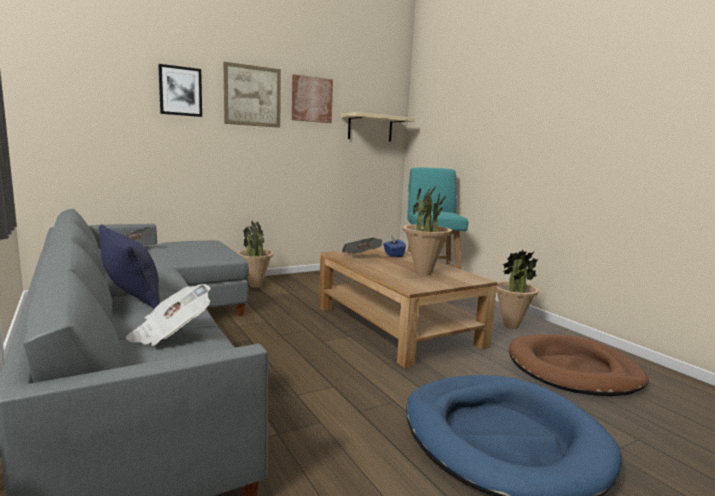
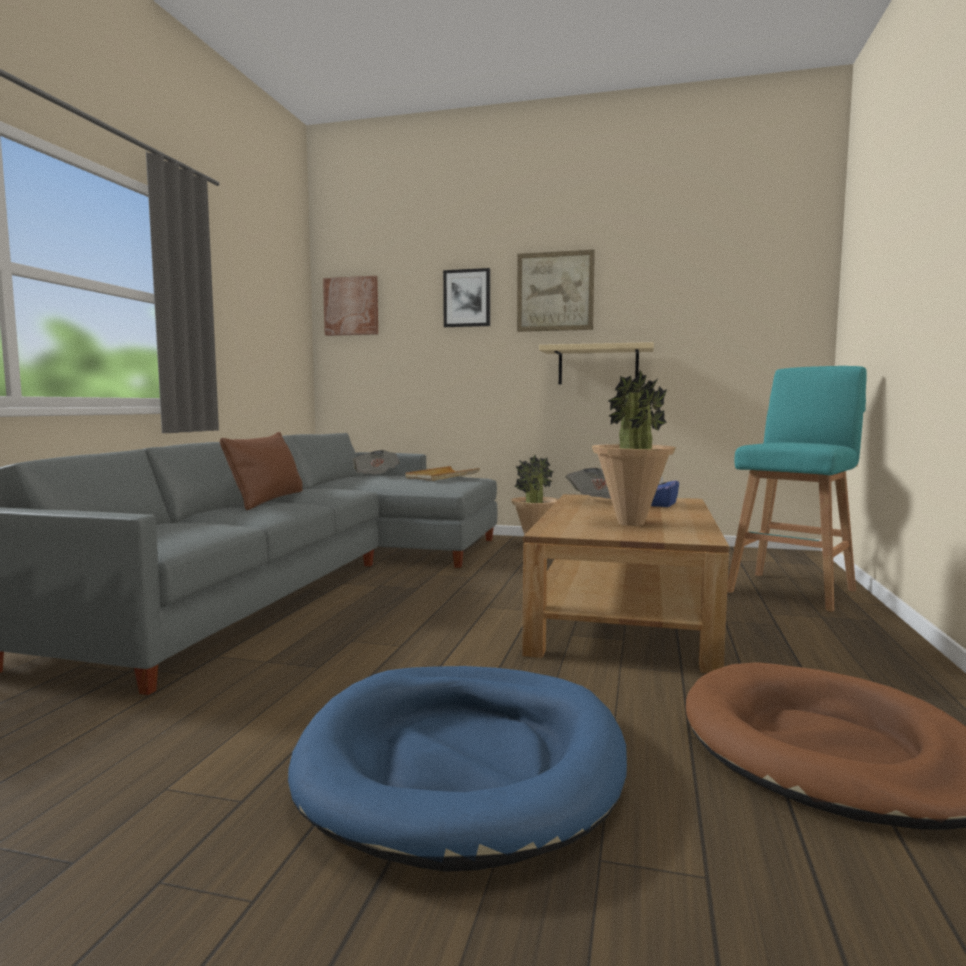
camera: 45 degrees right, 5 degrees down
(131, 294) = (268, 500): blue pillow -> brown pillow
(170, 334) = (200, 522): newspaper -> none
(193, 244) = (442, 476): none -> beige tray
(311, 99) = (644, 284): picture -> picture (351, 306)
(370, 128) = (753, 316): beige shelf -> beige shelf (598, 365)
(511, 326) = (848, 663): potted plant -> none

